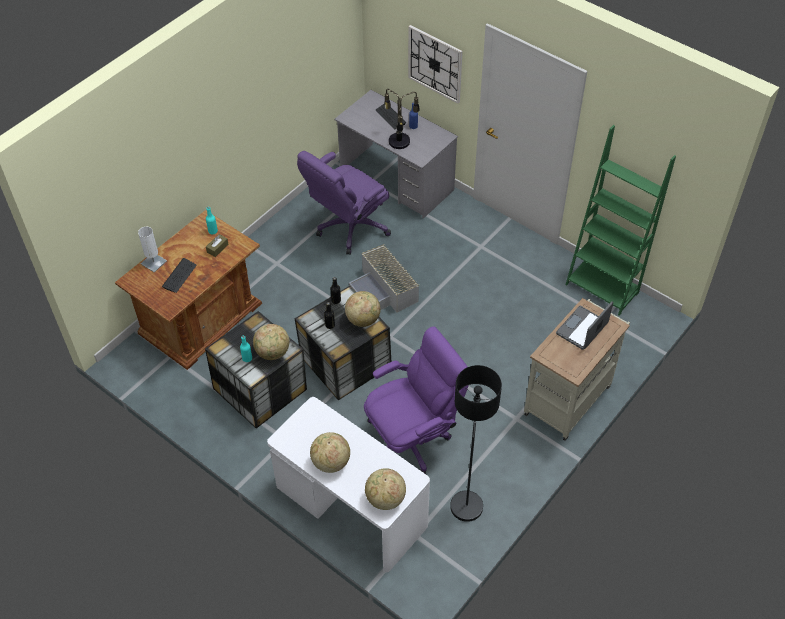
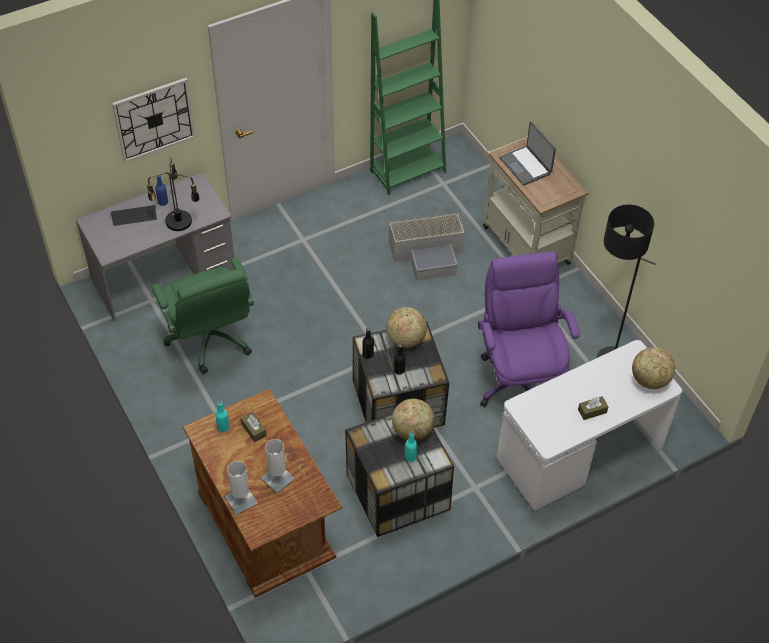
camera: 70 degrees left, 0 degrees up
(179, 276) = (277, 479): keyboard -> white table lamp
(330, 462) = (592, 411): globe -> brown tissue box
(348, 229) = (211, 342): purple office chair -> green office chair
(384, 290) = (318, 339): grey storage box -> grey storage box (429, 253)

